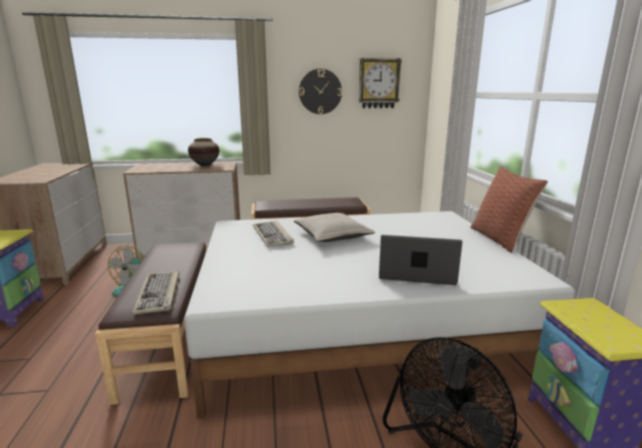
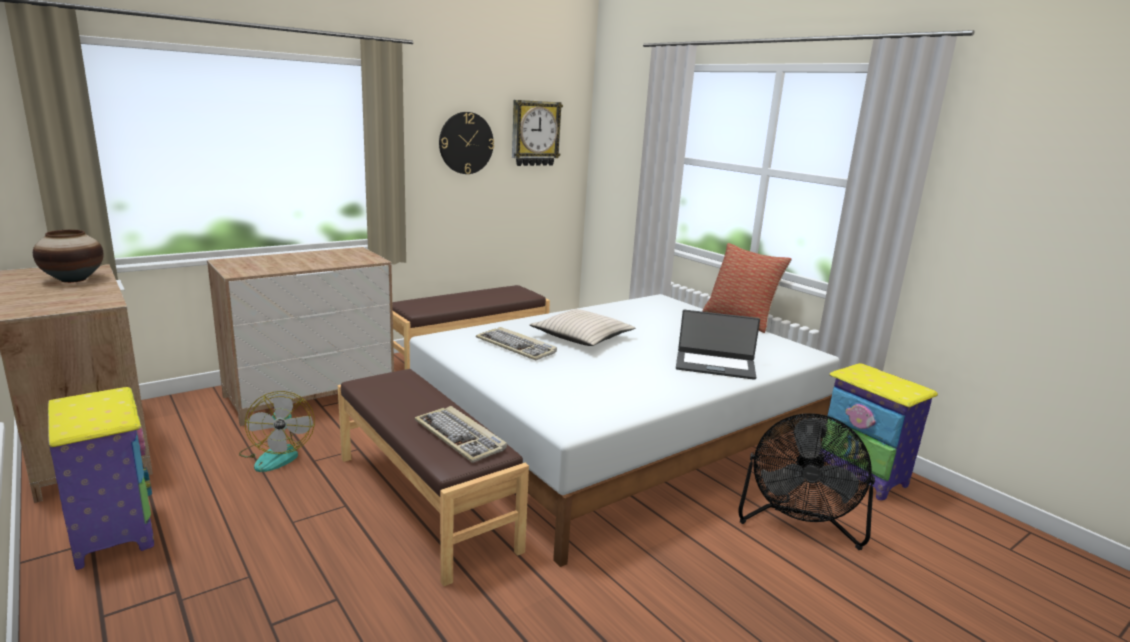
camera: 30 degrees left, 0 degrees up
(205, 164) = (327, 255): vase -> vase (73, 279)
(416, 274) = (715, 365): laptop -> laptop turned 150 degrees counterclockwise

